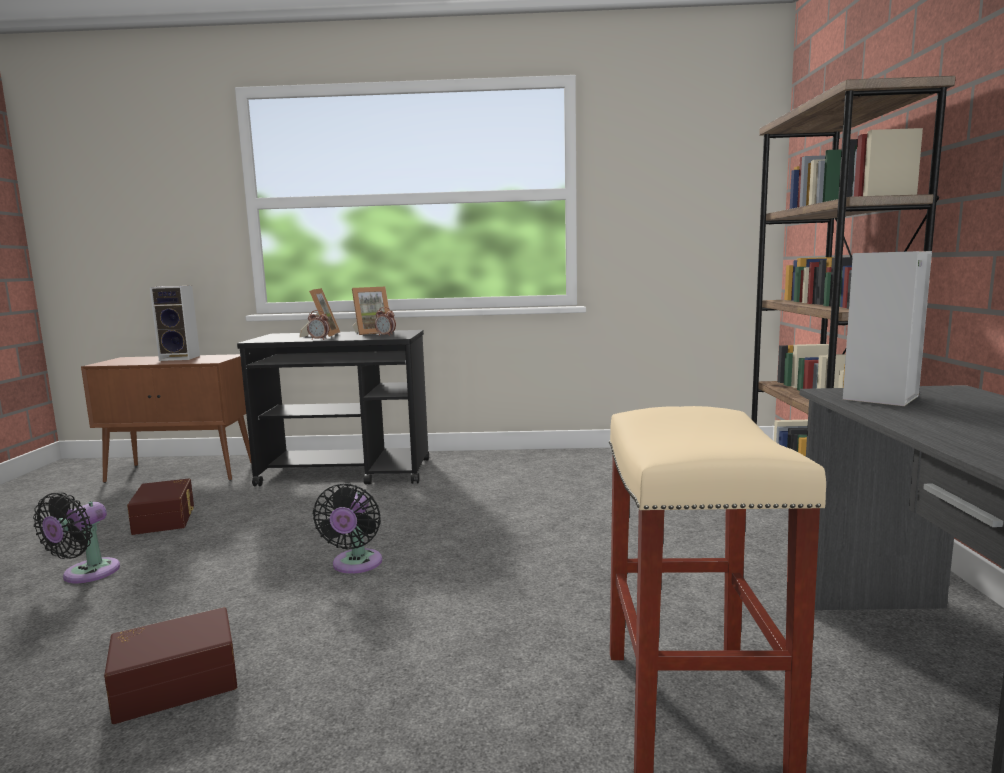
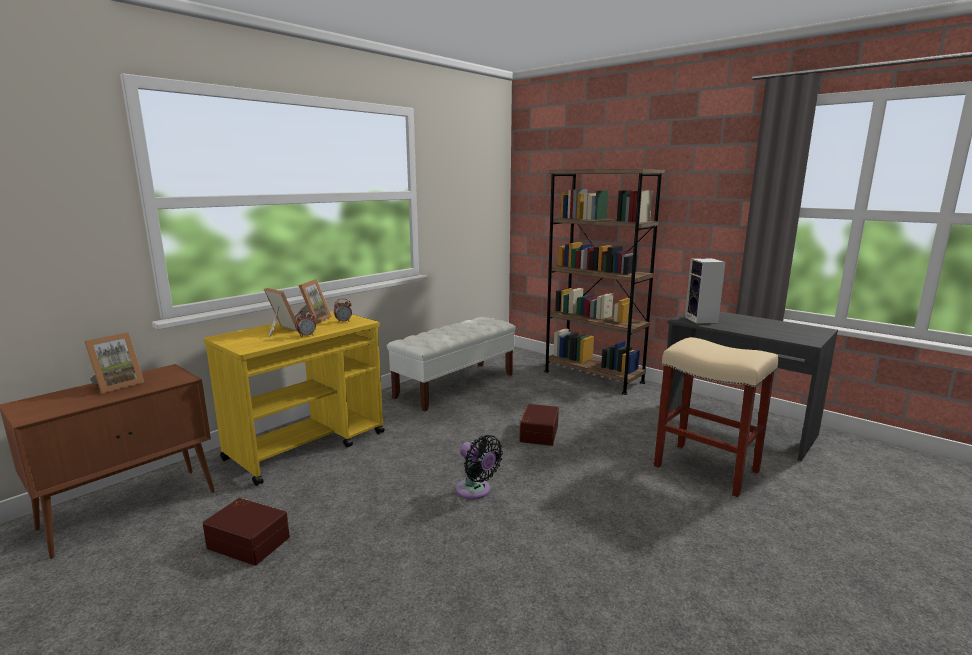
camera: 50 degrees left, 5 degrees up
(86, 574) = (310, 602): black fan -> none
(176, 682) = (548, 588): brown storage box -> brown storage box (537, 433)
(181, 358) = (117, 385): speaker -> picture frame
(347, 472) = (308, 445): black cart -> yellow cart
(589, 467) = (456, 385): none -> white bench

